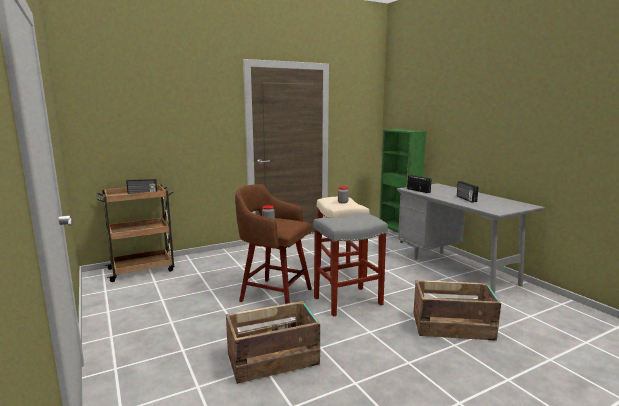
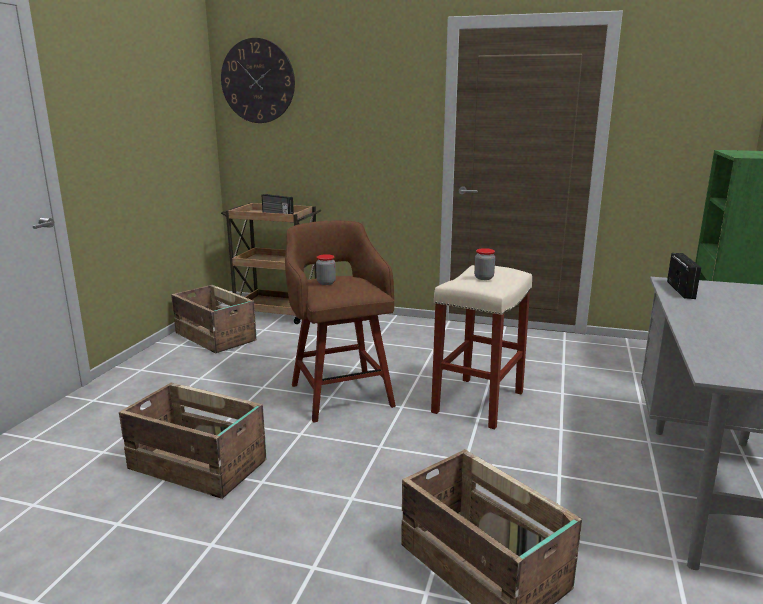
camera: 45 degrees right, 5 degrees up
(103, 94) = (258, 81): none -> wall clock
(127, 297) = (215, 337): none -> crate
(348, 300) = (410, 444): grey stool -> none
(466, 199) = (736, 330): radio -> none

